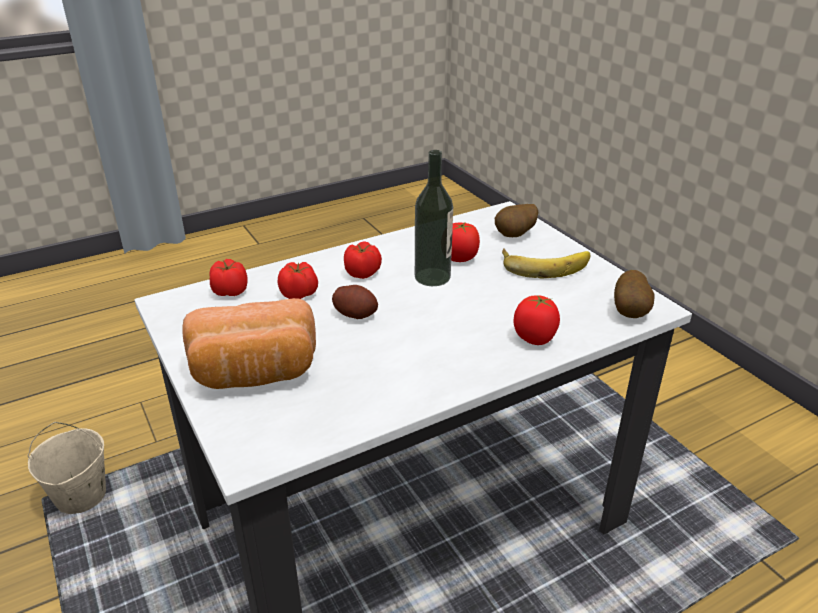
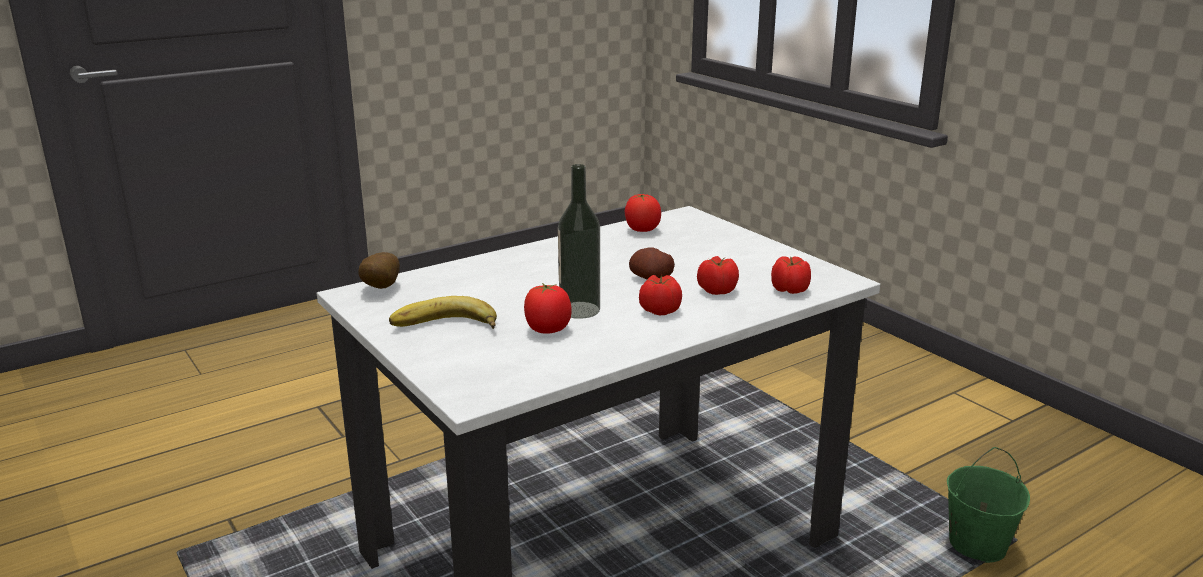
camera: 175 degrees right, 10 degrees down
(81, 497) = (976, 545): beige bucket -> green bucket
(255, 373) = (713, 243): bread -> none
(515, 236) = (468, 360): potato -> none
(535, 338) = (483, 269): tomato -> tomato (642, 230)

